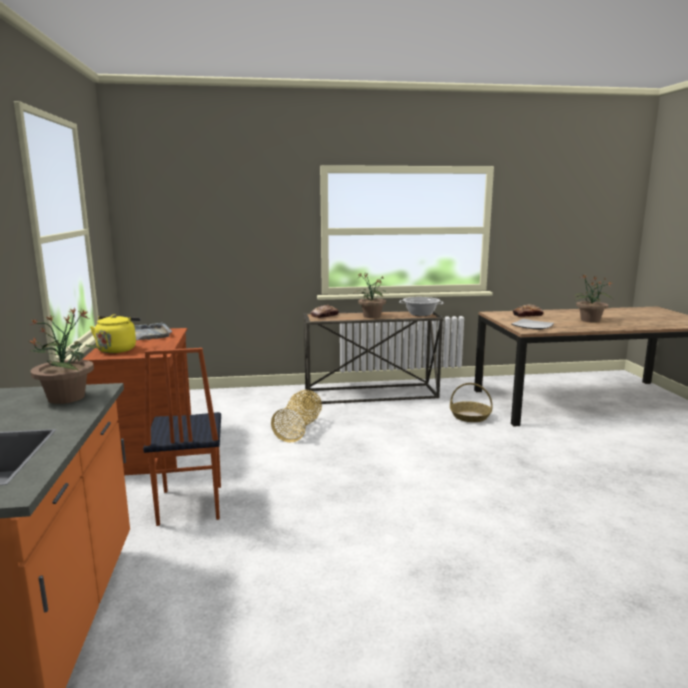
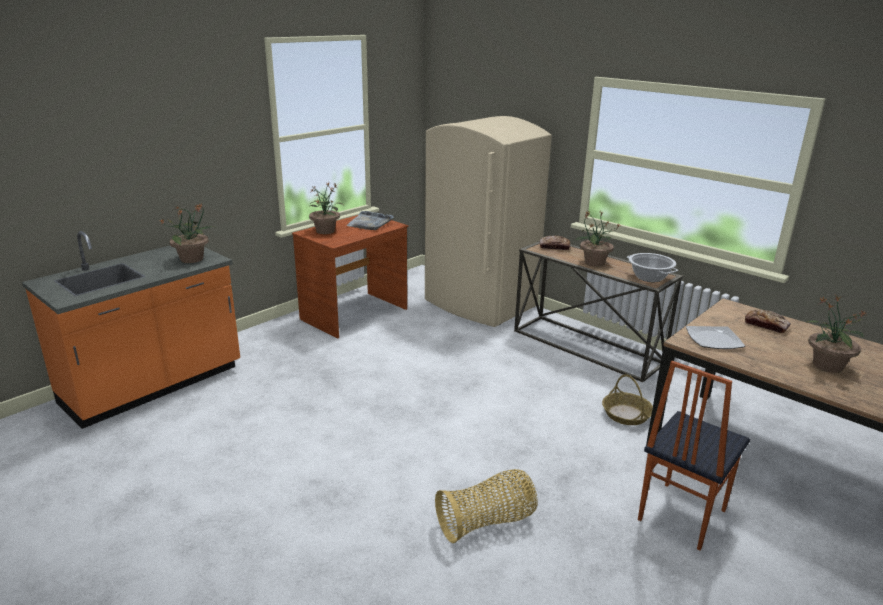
camera: 50 degrees right, 10 degrees up
(118, 349) = (325, 231): yellow kettle -> potted plant
(189, 505) = (303, 363): chair -> chair (680, 515)
(245, 399) = (479, 304): none -> beige fridge
(299, 429) = (462, 348): basket -> basket (487, 522)

